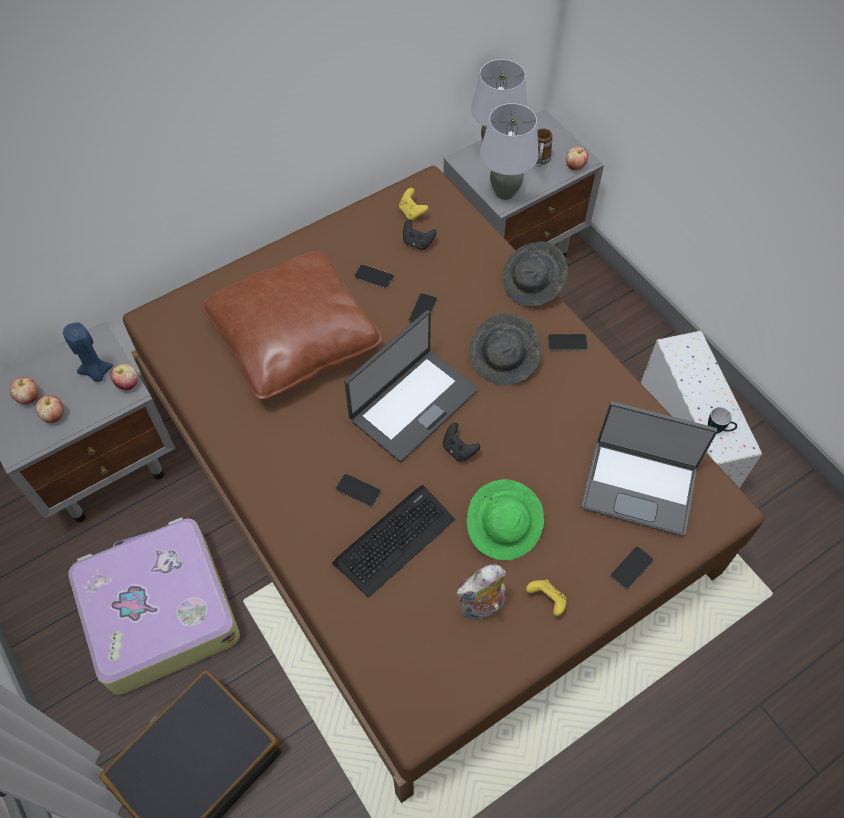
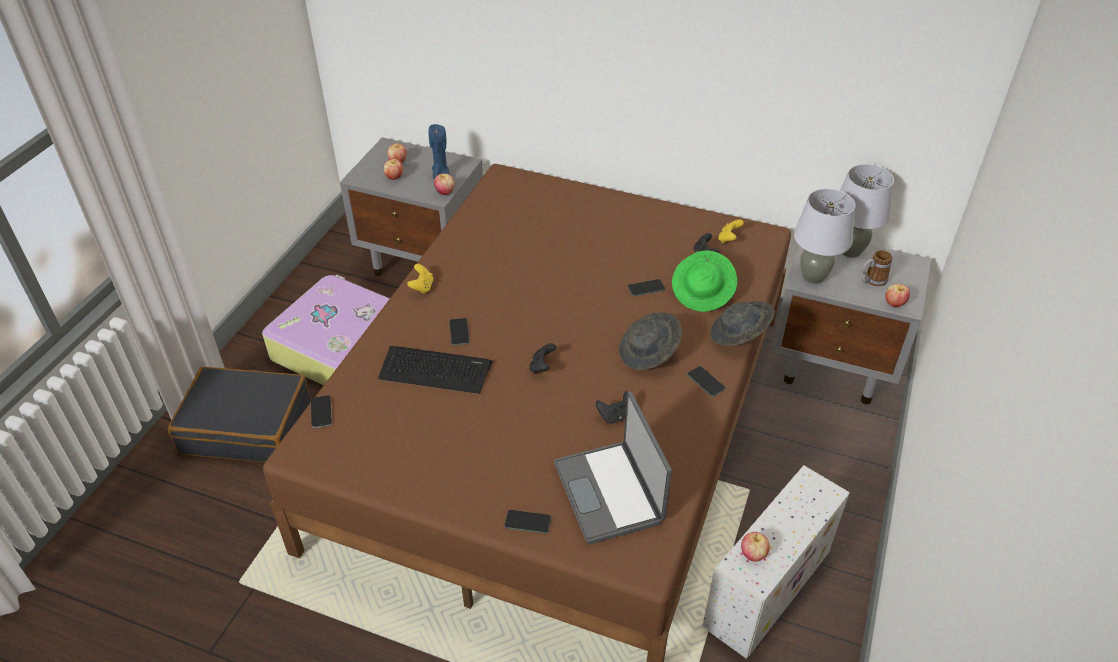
camera: 55 degrees right, 15 degrees down
(294, 339) = (552, 241): brown pillow -> none
(374, 277) = (647, 250): phone -> phone (321, 412)
(412, 404) = (557, 323): laptop -> none
(481, 607) = (418, 444): plush toy -> none
(504, 527) = (497, 425): green hat -> green hat (703, 293)
(547, 600) = (454, 480): yellow game controller -> yellow game controller (422, 287)
(559, 430) = (615, 416): none -> black game controller
(718, 430) = (753, 554): mug -> apple

